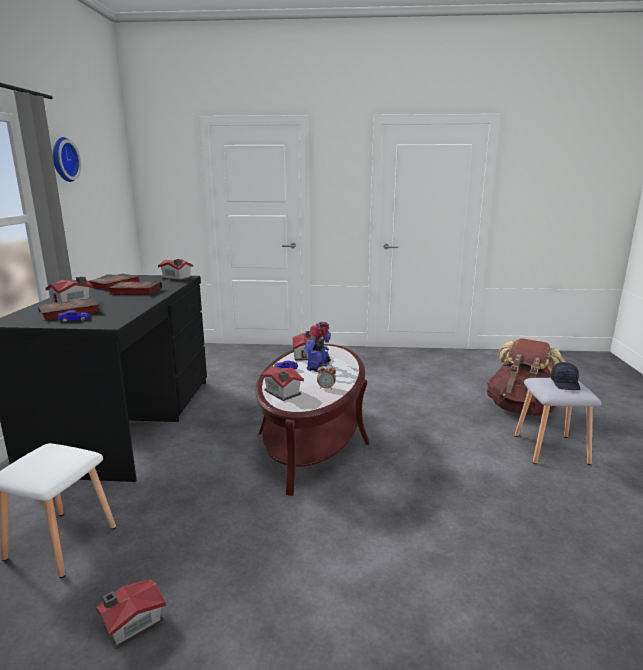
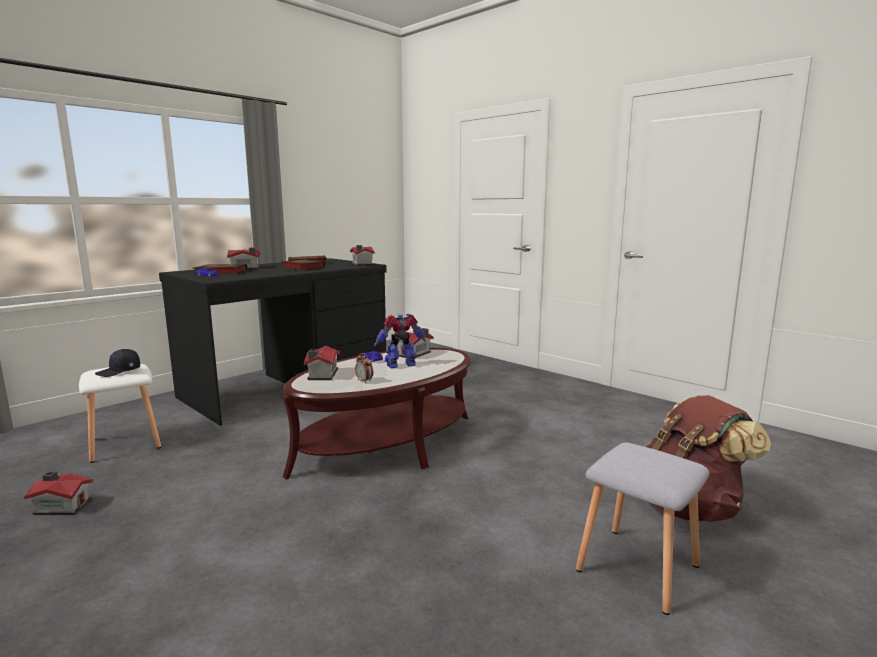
camera: 40 degrees right, 5 degrees down
(63, 159) = (305, 156): wall clock -> none
(565, 384) = (657, 462): black cap -> black cap (119, 371)

